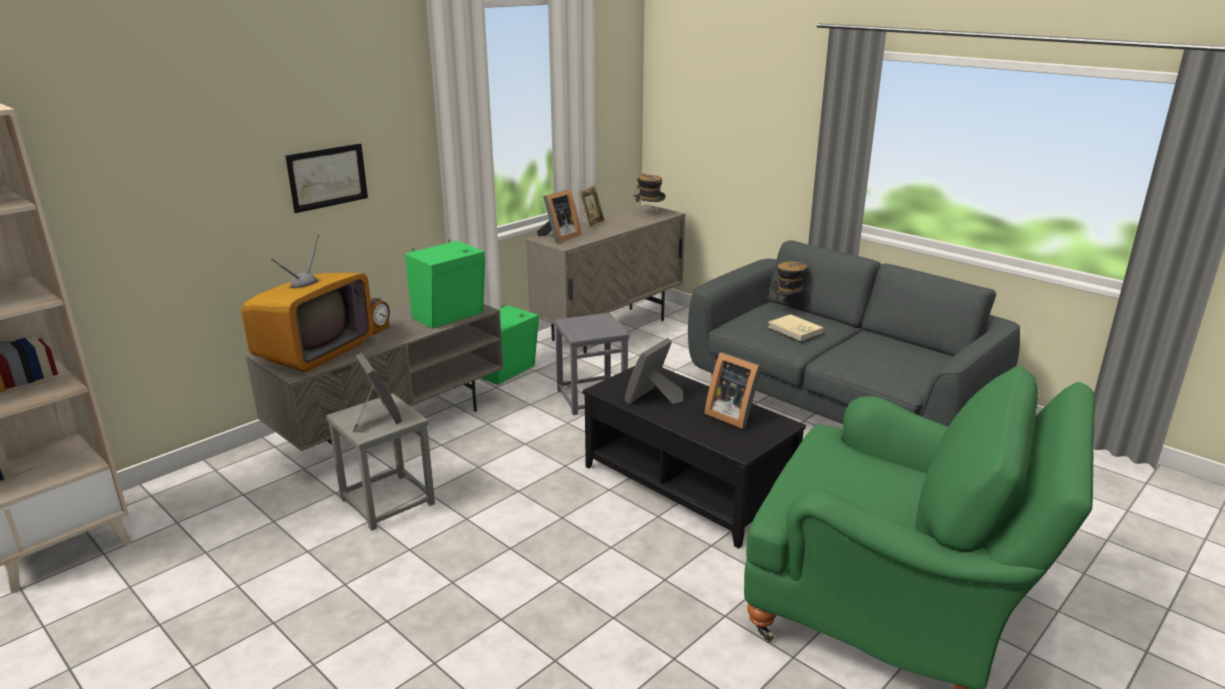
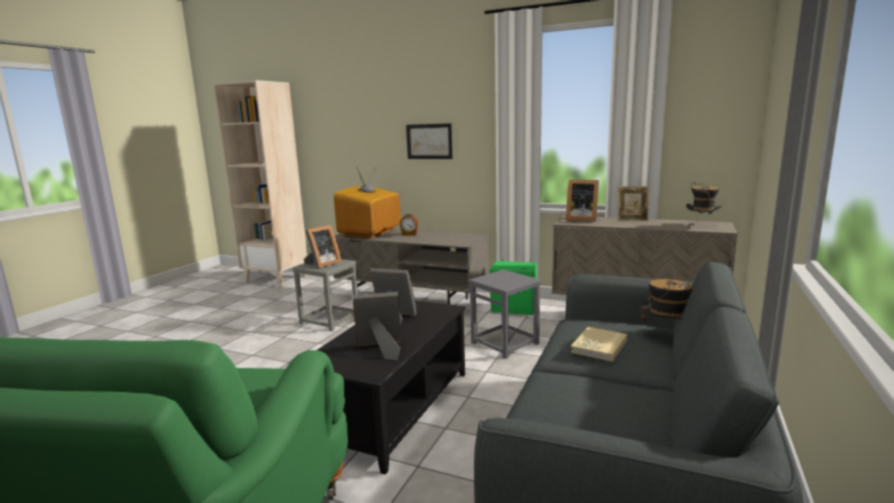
camera: 70 degrees right, 10 degrees down
(314, 352) = (370, 232): television -> television turned 105 degrees clockwise
(450, 316) = (445, 240): green speaker -> none
(732, 415) = (381, 349): picture frame -> picture frame turned 60 degrees clockwise

